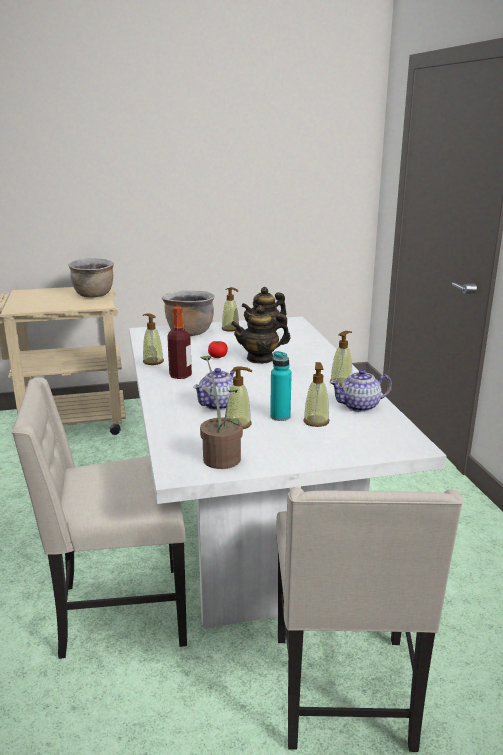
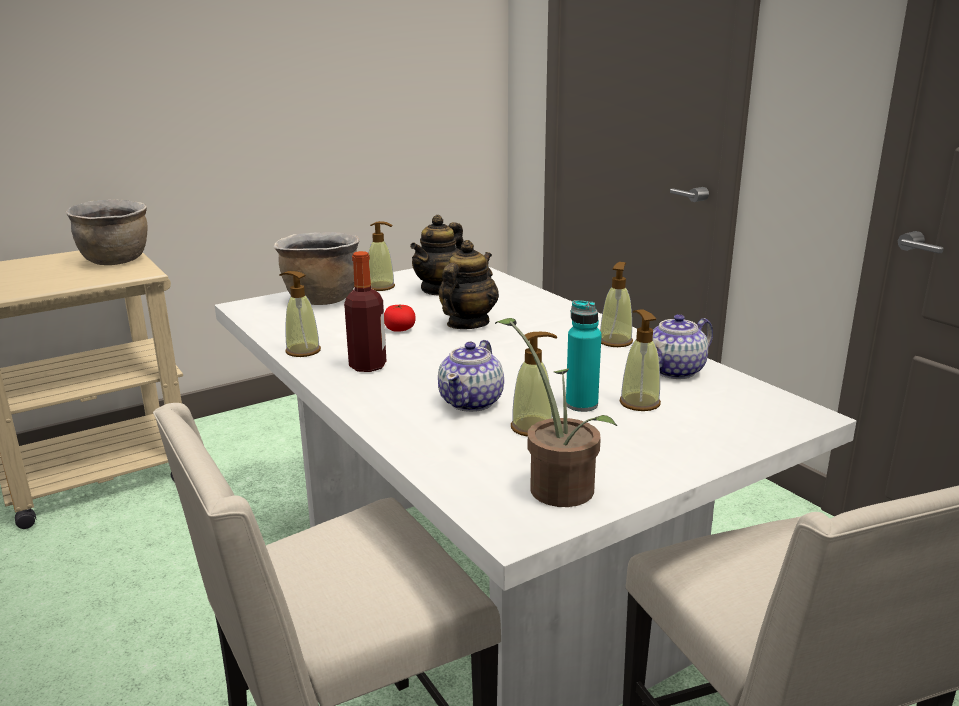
camera: 20 degrees left, 0 degrees up
(260, 358) = (467, 324): teapot -> teapot turned 150 degrees clockwise

